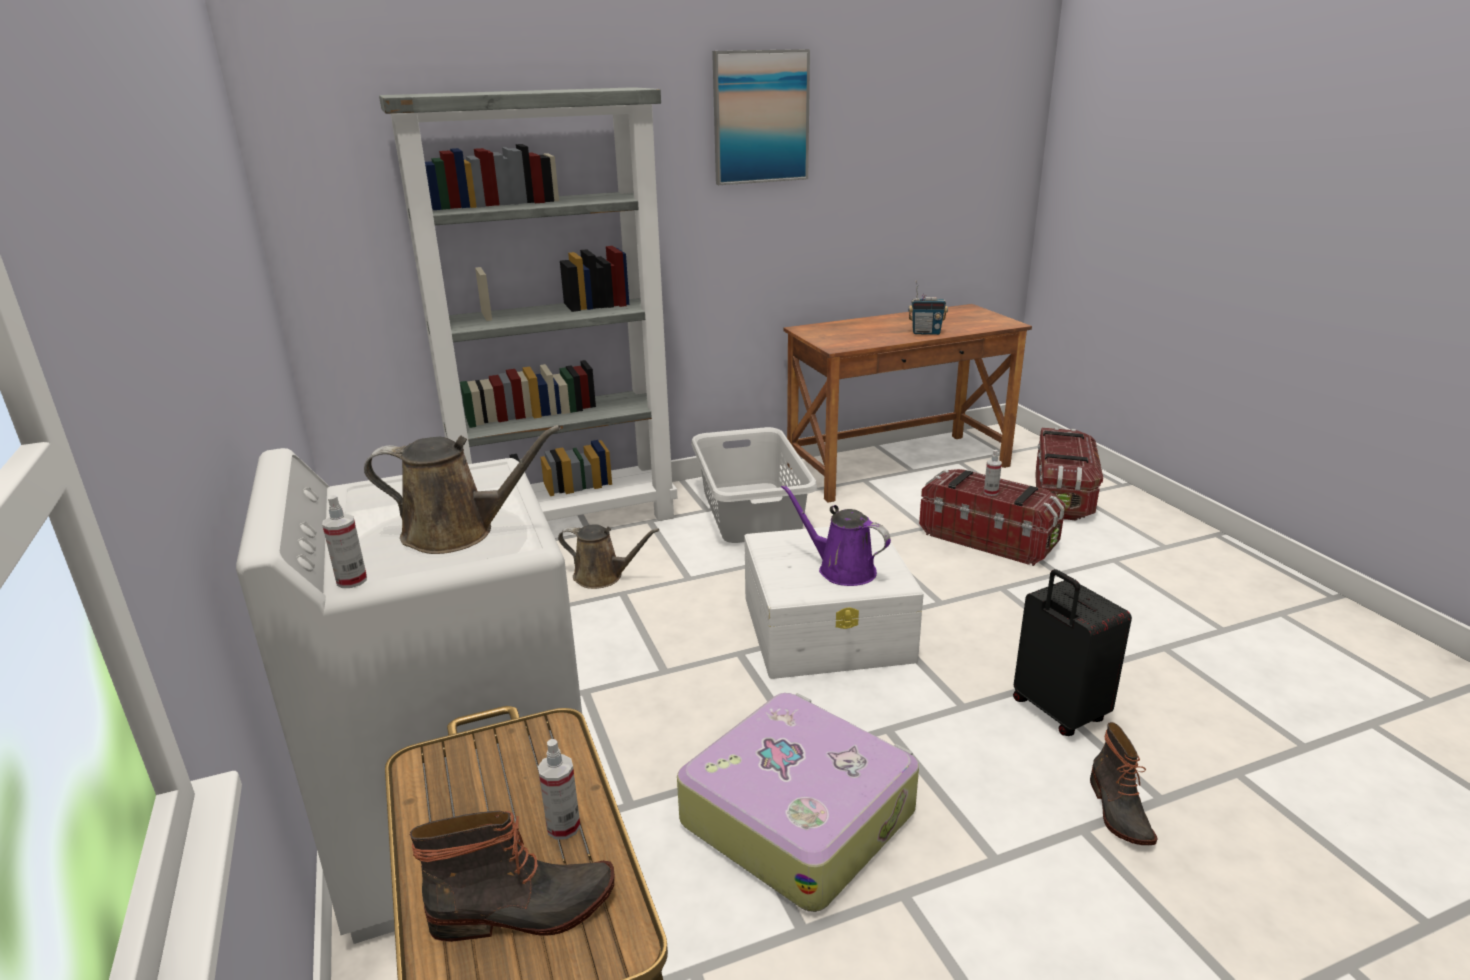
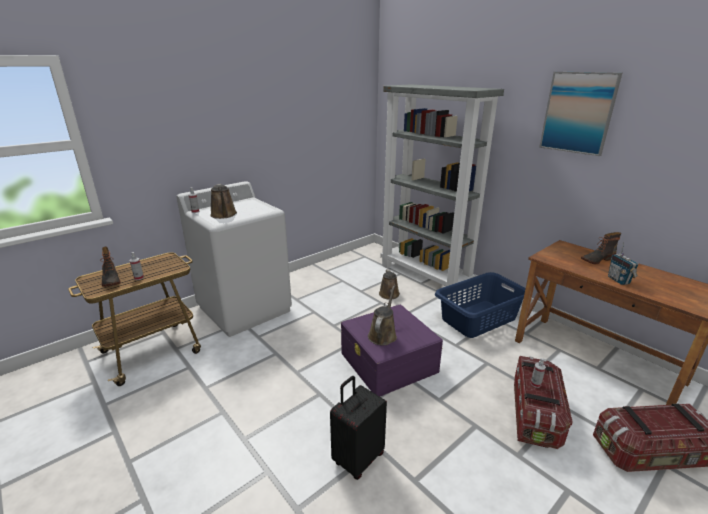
camera: 70 degrees right, 0 degrees up
(752, 511) = (479, 319): grey laundry basket -> blue laundry basket
(798, 814) = (260, 376): suitcase -> none
(828, 628) = (389, 362): white storage box -> purple storage box
(841, 569) = (383, 334): purple watering can -> brown watering can
(1117, 811) = (283, 487): boot -> boot (596, 259)

